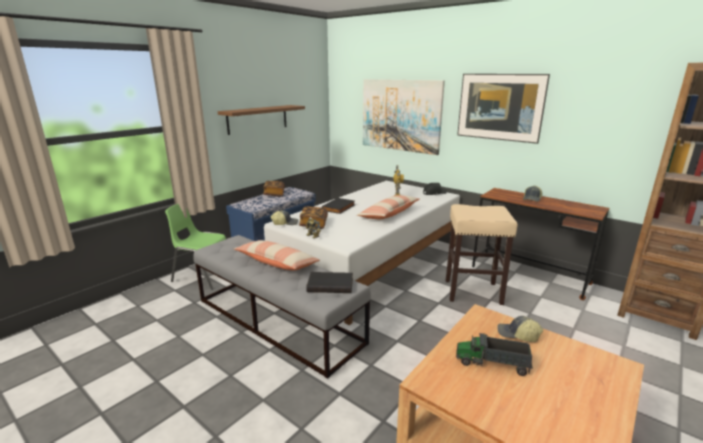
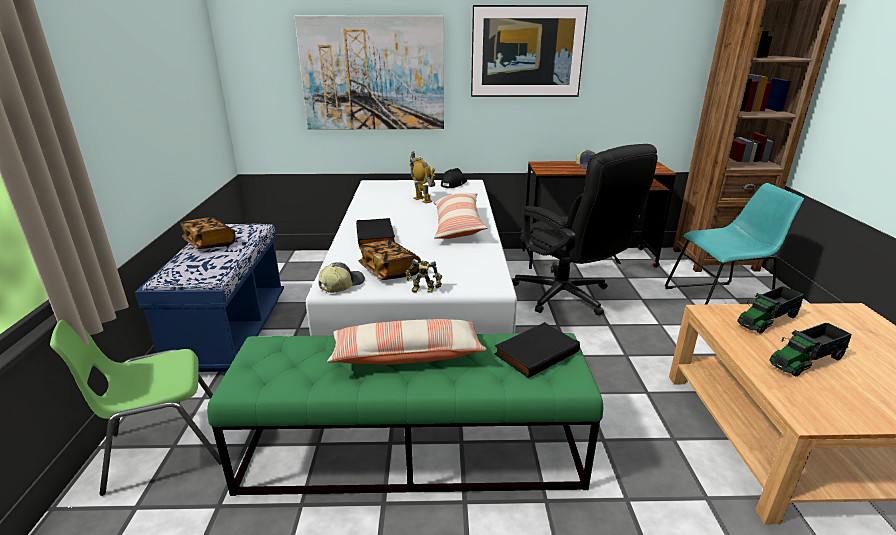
camera: 40 degrees left, 5 degrees up
(257, 119) = (138, 100): brown shelf -> none
(278, 321) = (413, 451): grey bench -> green bench
(472, 292) = (569, 298): beige stool -> black office chair
(517, 335) = (767, 320): cap -> toy truck
(603, 341) = (720, 301): none -> turquoise chair

